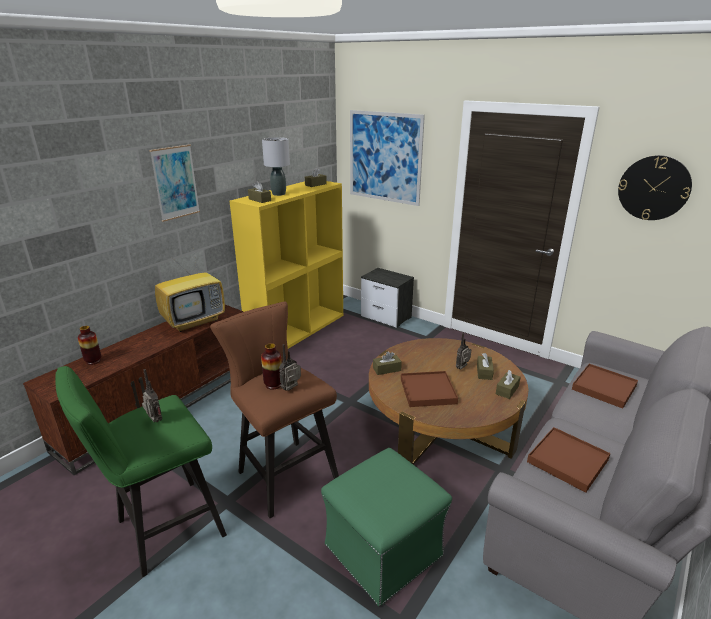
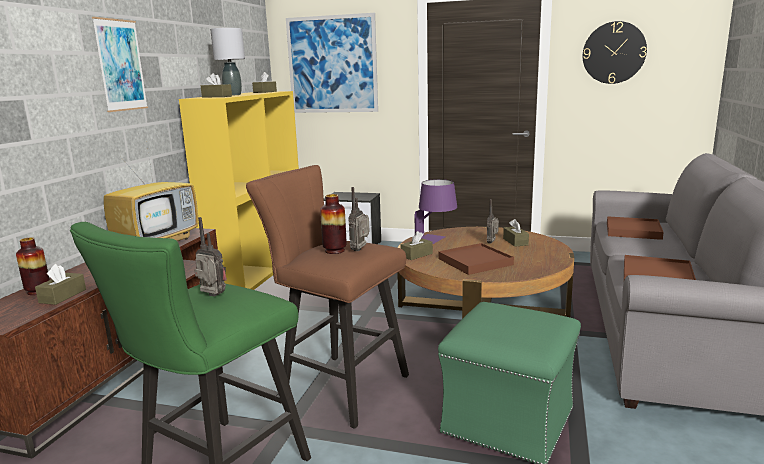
camera: 20 degrees left, 10 degrees down
(416, 353) = (435, 240): none -> purple table lamp
(507, 390) = (549, 249): brown tissue box -> brown tissue box (63, 296)

